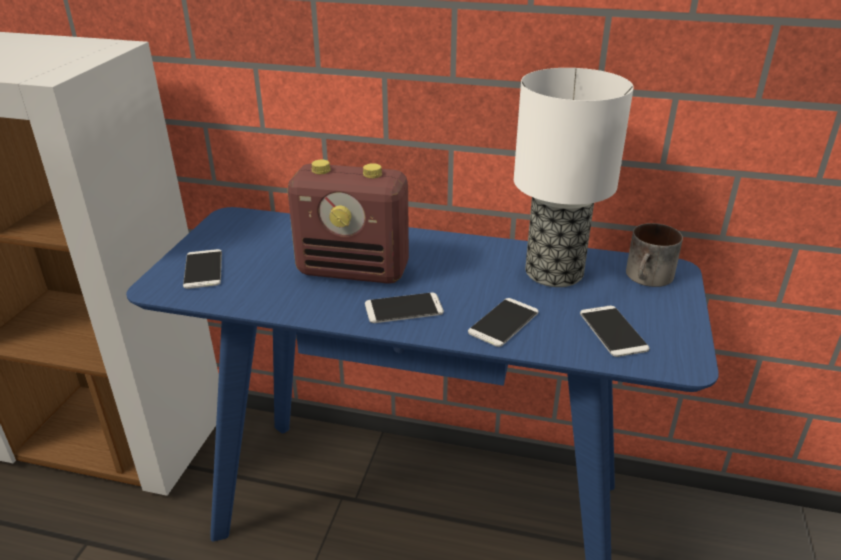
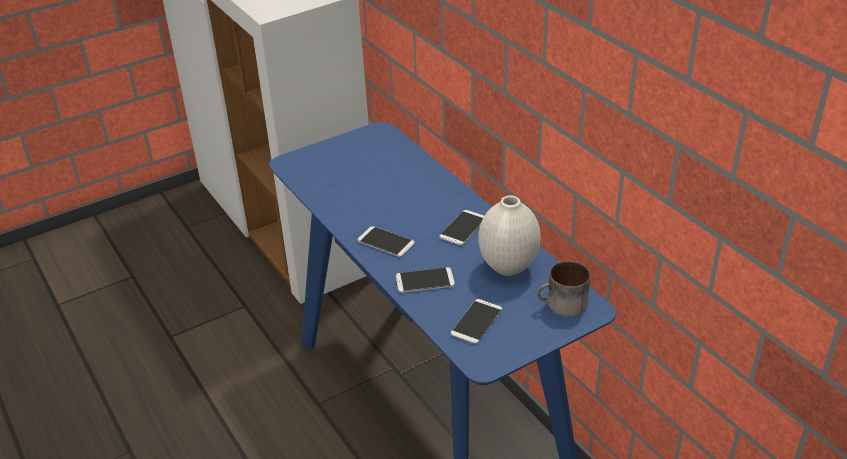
camera: 45 degrees right, 5 degrees up
(203, 269) = (321, 162): phone -> phone (463, 228)
(354, 271) = (395, 204): radio -> none
(555, 272) = (509, 267): table lamp -> white vase

